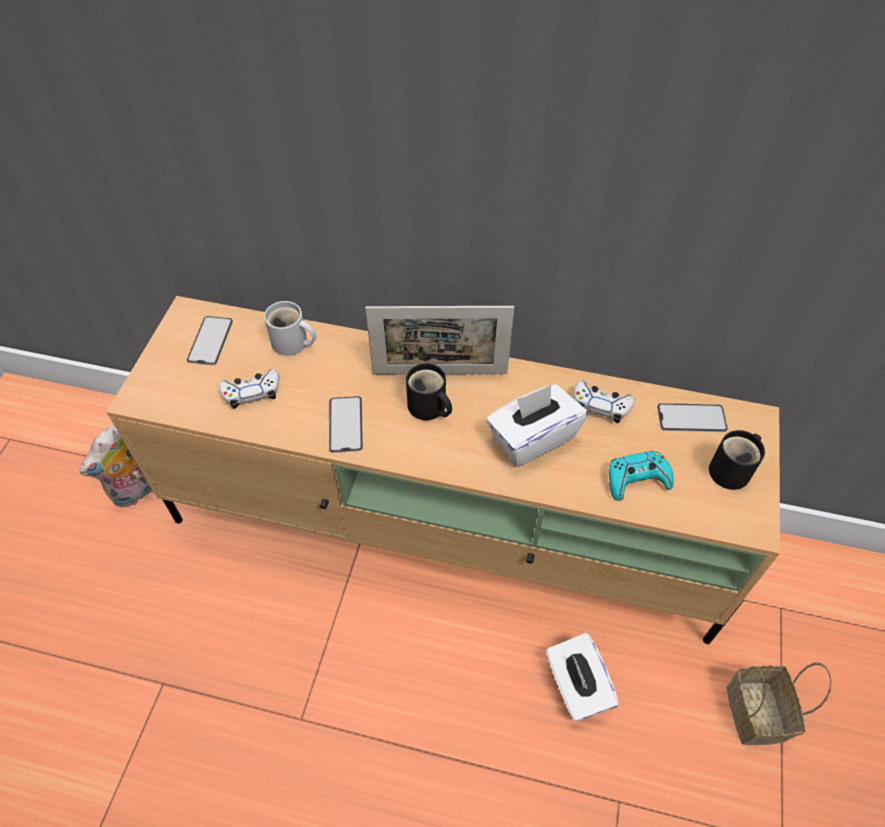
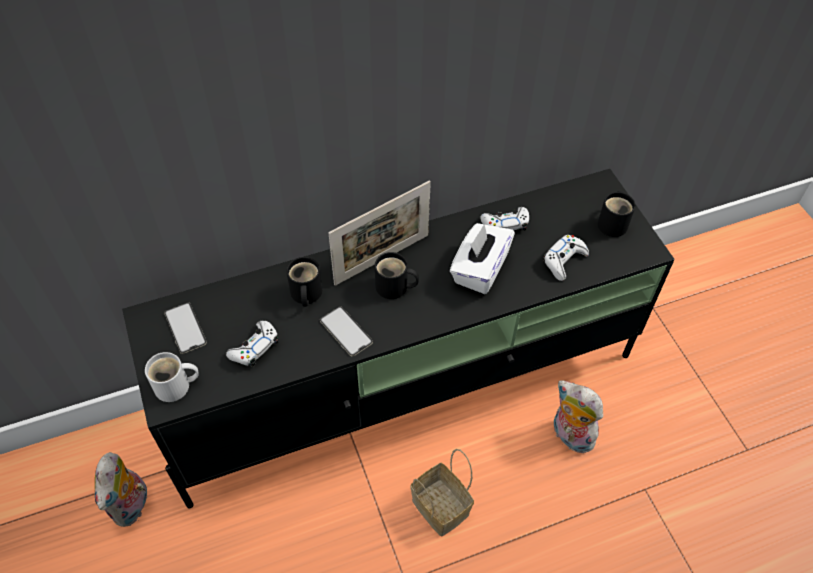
camera: 35 degrees left, 0 degrees up
(292, 344) = (254, 296): white mug -> white mug (175, 387)
(338, 367) = (305, 294): none -> black mug
(446, 532) = (407, 387): beige tv stand -> black tv stand
(576, 686) = (569, 435): white tissue box -> plush toy
(637, 479) = (564, 260): turquoise game controller -> white game controller
(691, 418) = (565, 202): phone -> none
(753, 710) = (680, 382): basket -> basket (438, 506)

